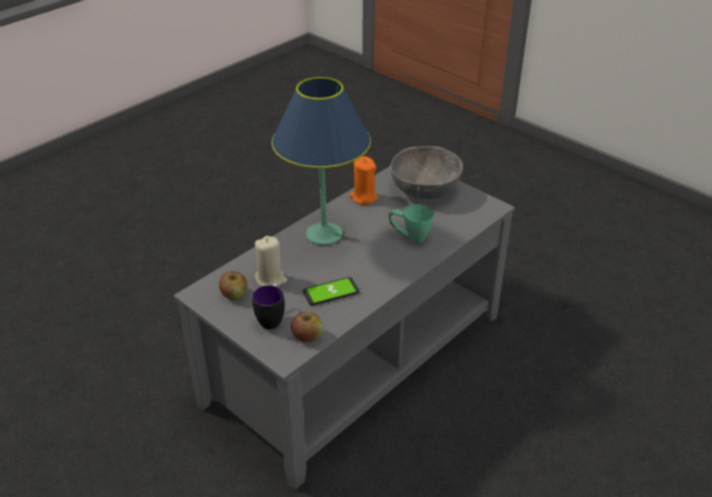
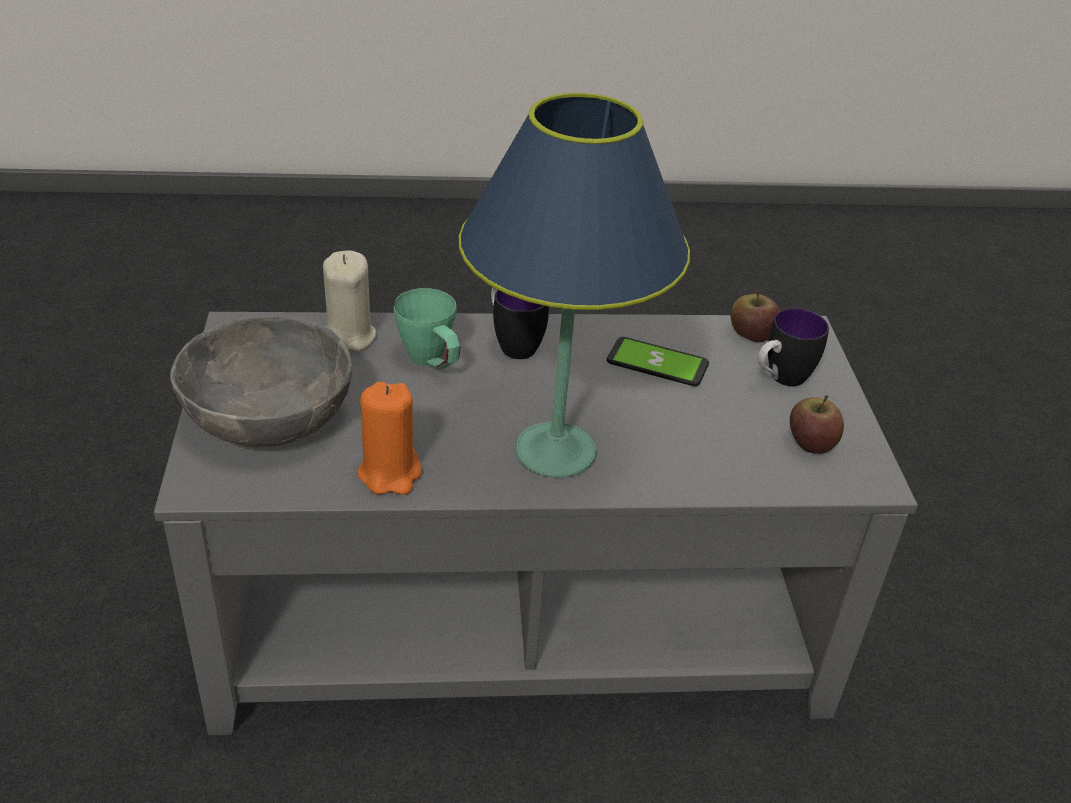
camera: 140 degrees left, 0 degrees up
(271, 279) = (728, 432): beige candle -> beige candle (348, 336)
(396, 263) = (512, 344): none -> mug

